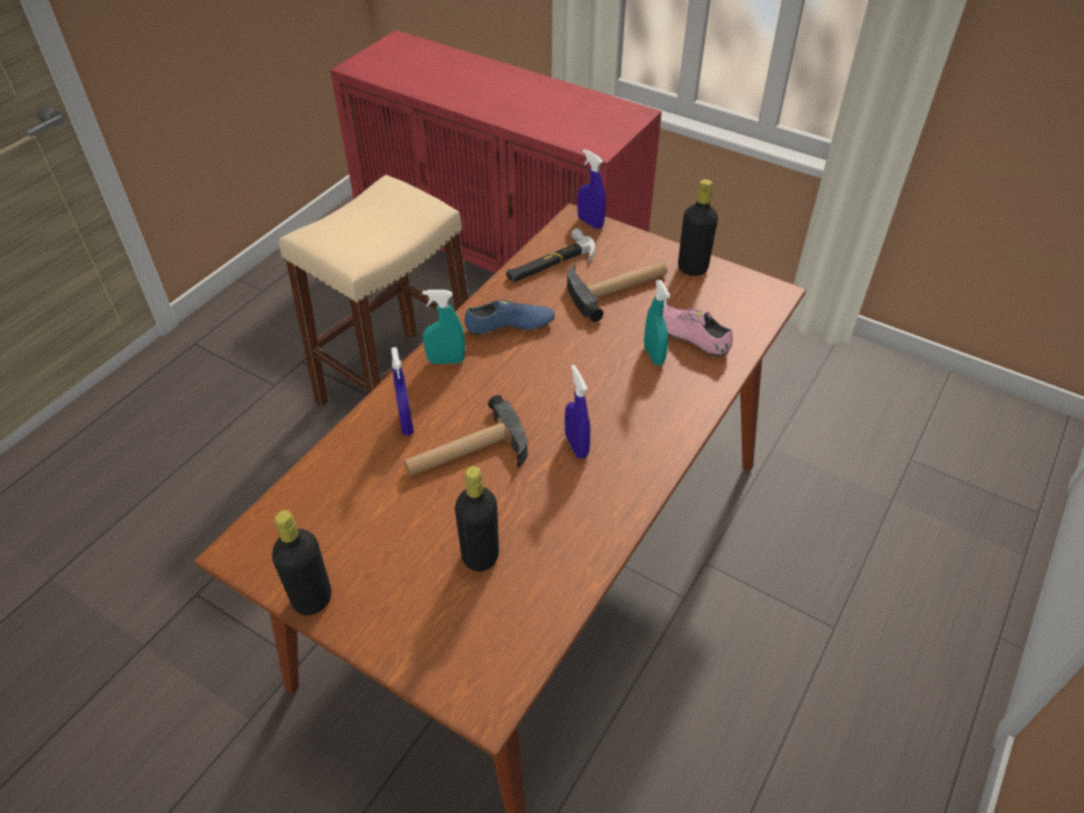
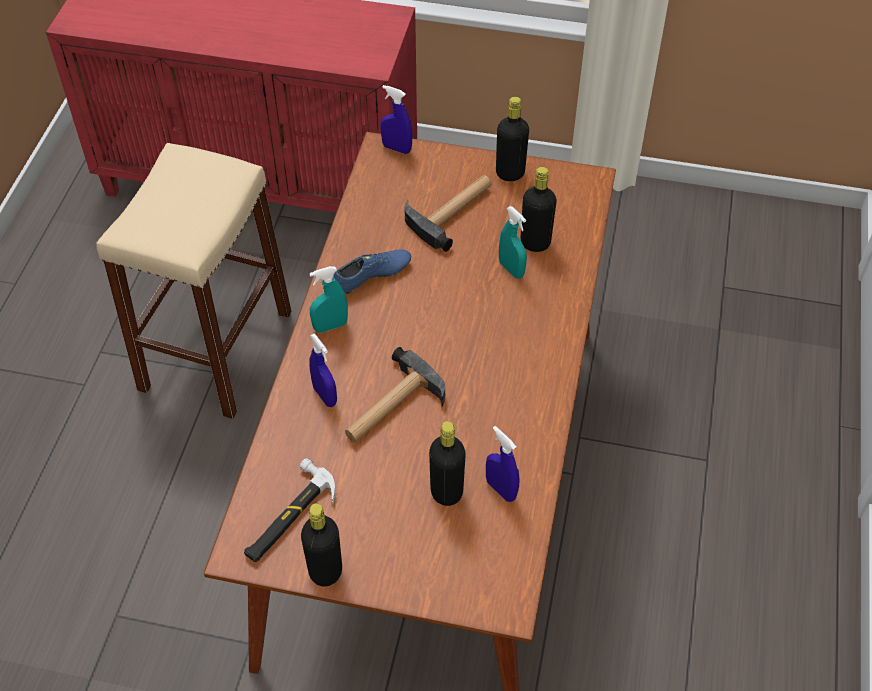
camera: 20 degrees left, 5 degrees up
(550, 262) = (379, 201): hammer -> hammer (288, 516)
(576, 446) = (482, 373): blue spray bottle -> blue spray bottle (501, 489)
(690, 336) = (535, 243): pink shoe -> black bottle

